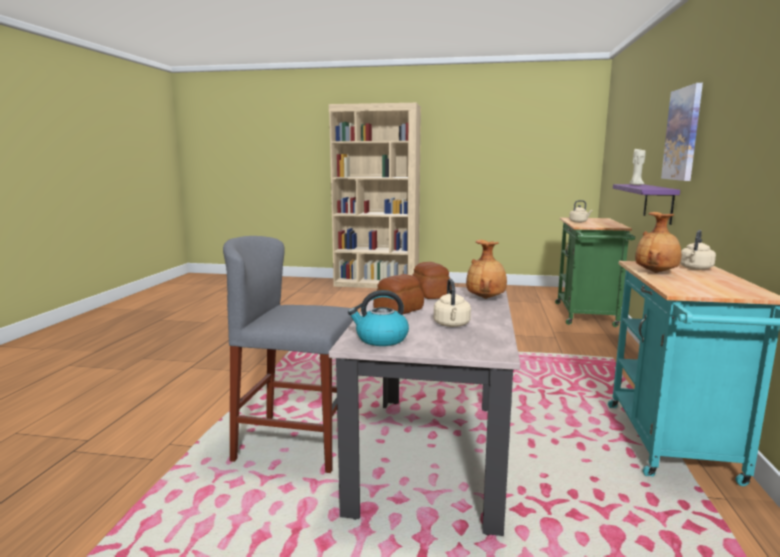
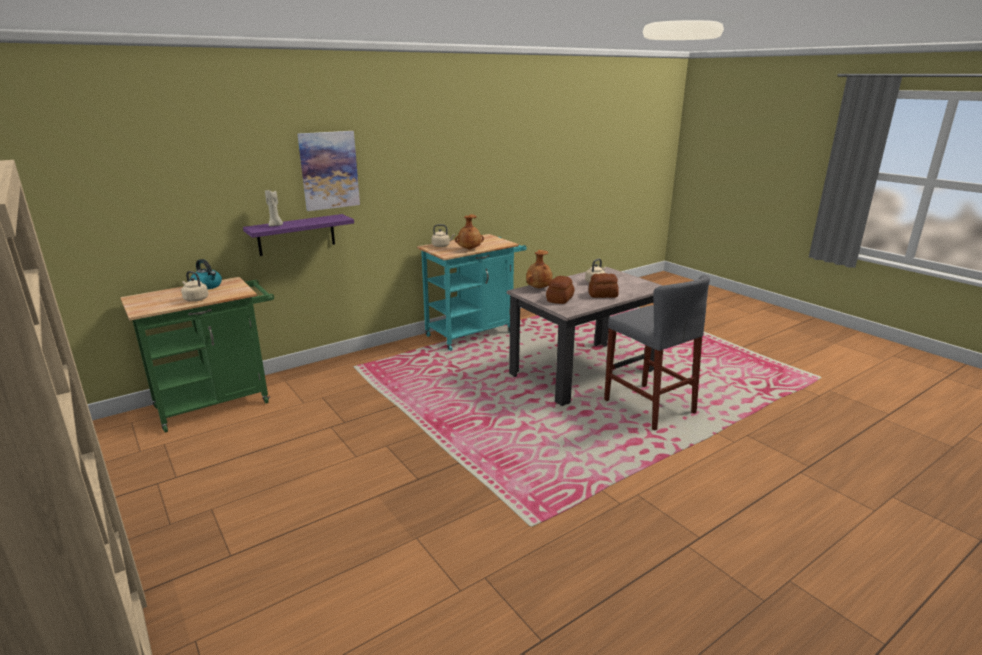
camera: 135 degrees left, 10 degrees up
(381, 339) = (640, 285): kettle -> kettle (207, 286)

